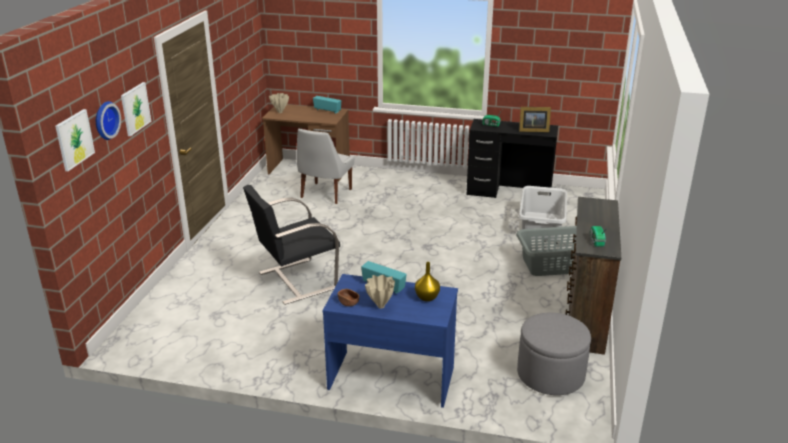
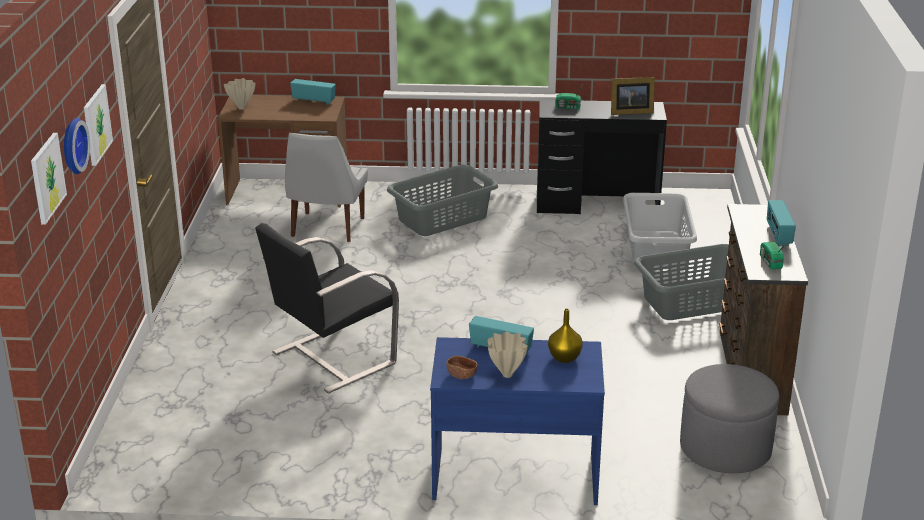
camera: 10 degrees left, 0 degrees up
(402, 193) = (442, 218): none -> grey laundry basket
(608, 221) = (778, 235): none -> radio

